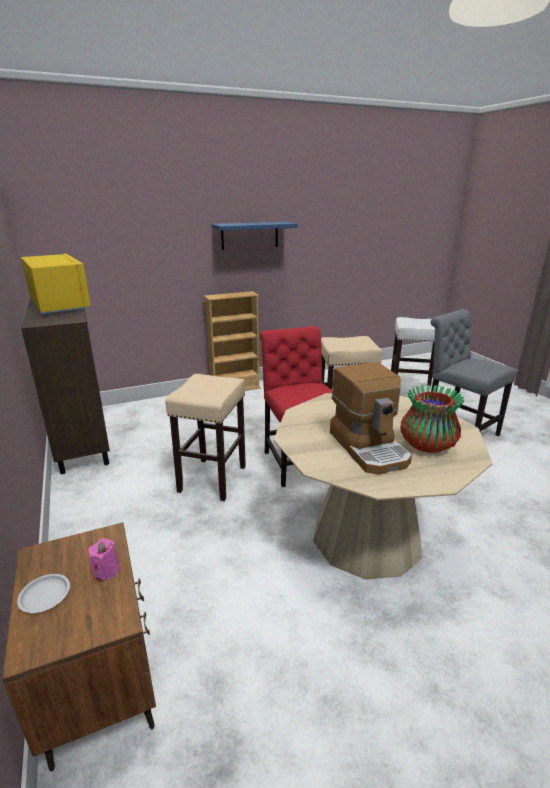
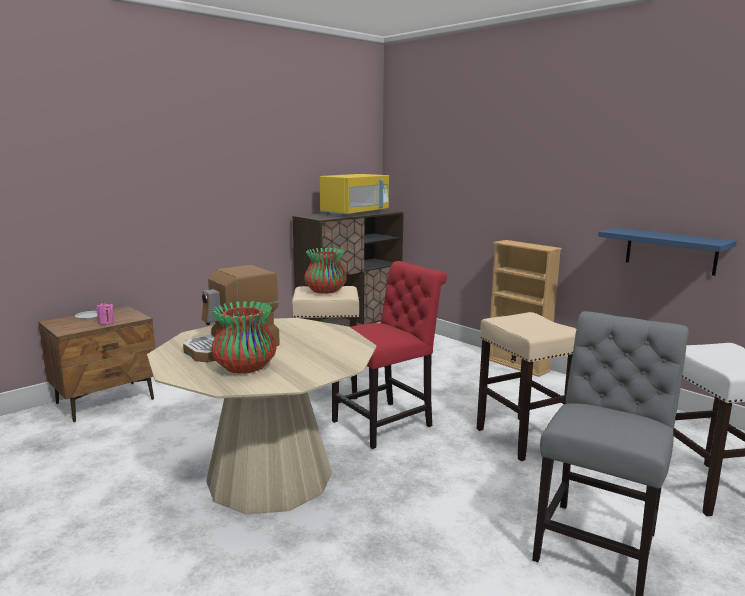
camera: 70 degrees right, 10 degrees down
(204, 387) = (325, 291): none -> vase
(249, 235) = (570, 177): blue shelf -> blue shelf (670, 251)

